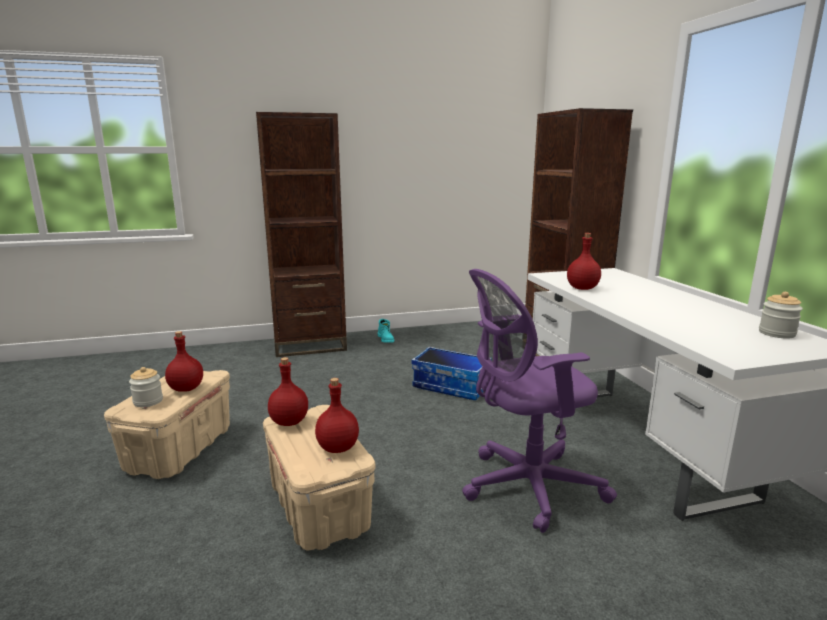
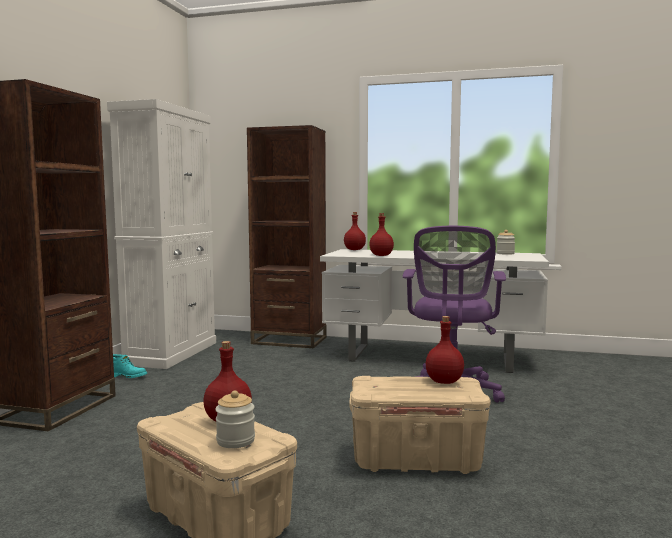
camera: 60 degrees left, 10 degrees down
(288, 422) = (379, 389): red bottle -> red bottle (355, 250)
(452, 386) = (279, 378): storage box -> none
(453, 332) = (172, 353): none -> white cabinet

